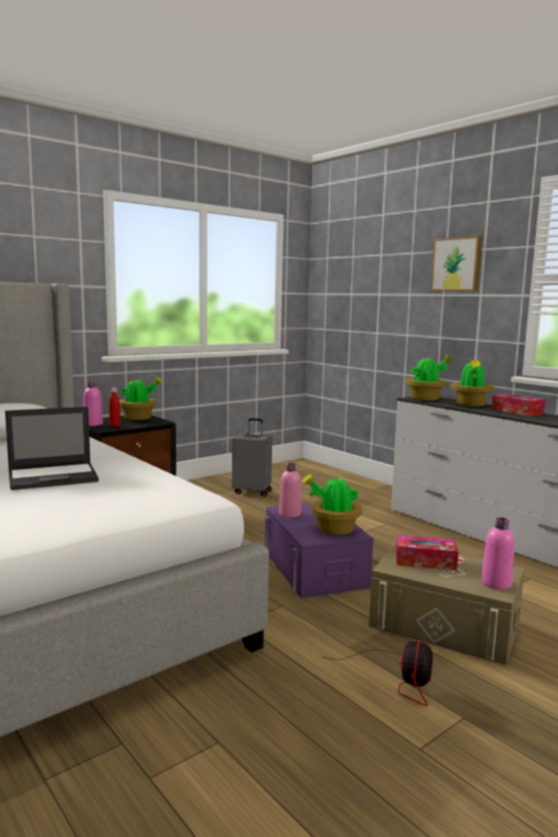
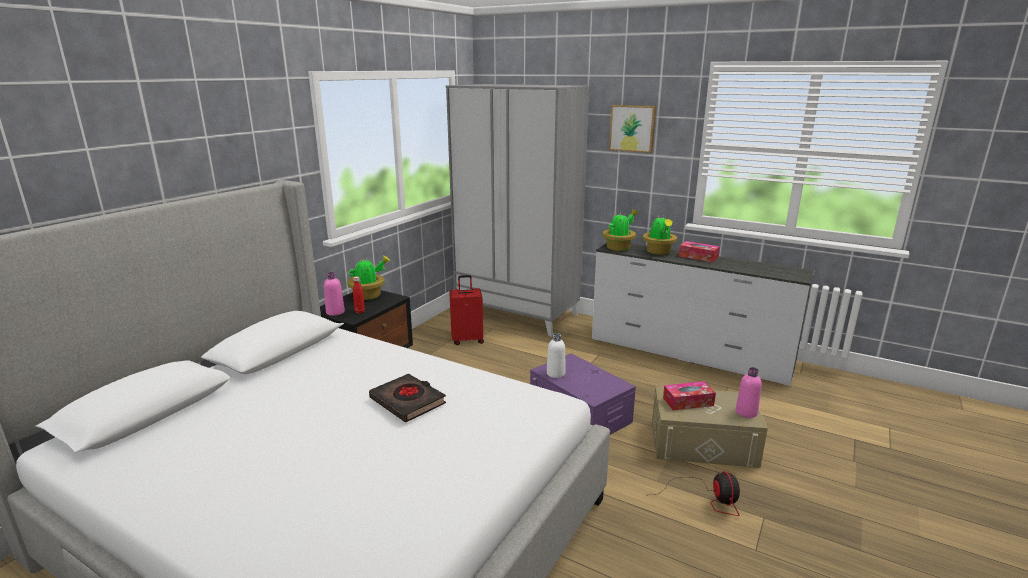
camera: 20 degrees left, 10 degrees up
(54, 476) = (408, 401): laptop -> black book
(252, 491) = (467, 340): grey suitcase -> red suitcase
(290, 514) = (555, 373): pink bottle -> white bottle
(326, 479) = (517, 314): none -> grey wardrobe
(333, 530) = (601, 384): potted plant -> none

